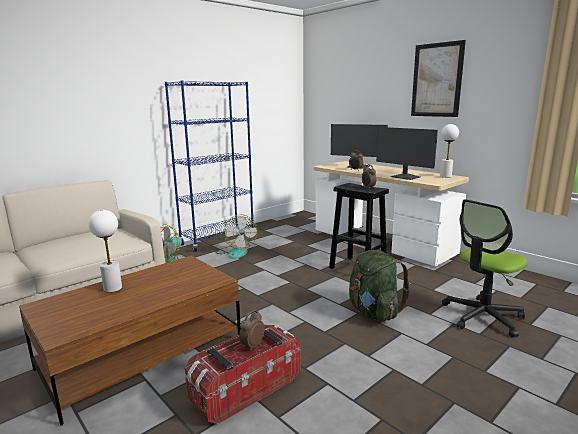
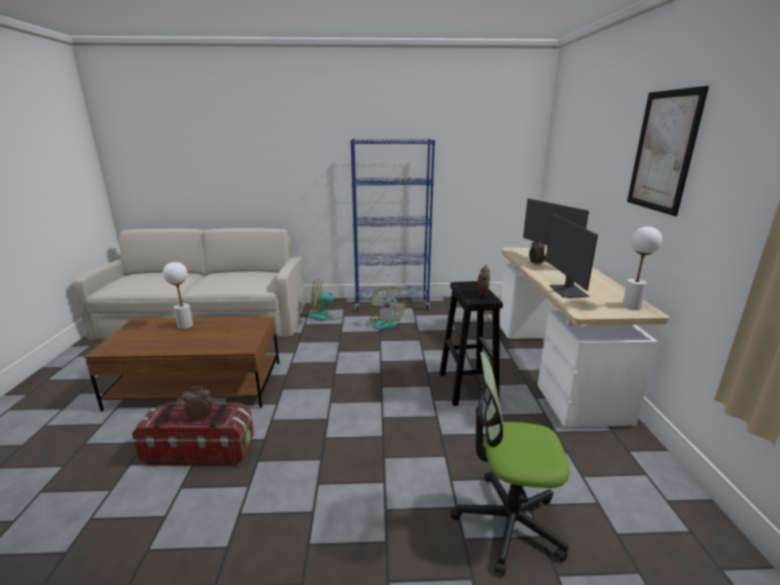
camera: 40 degrees right, 5 degrees up
(373, 312) = (398, 444): green backpack -> none

